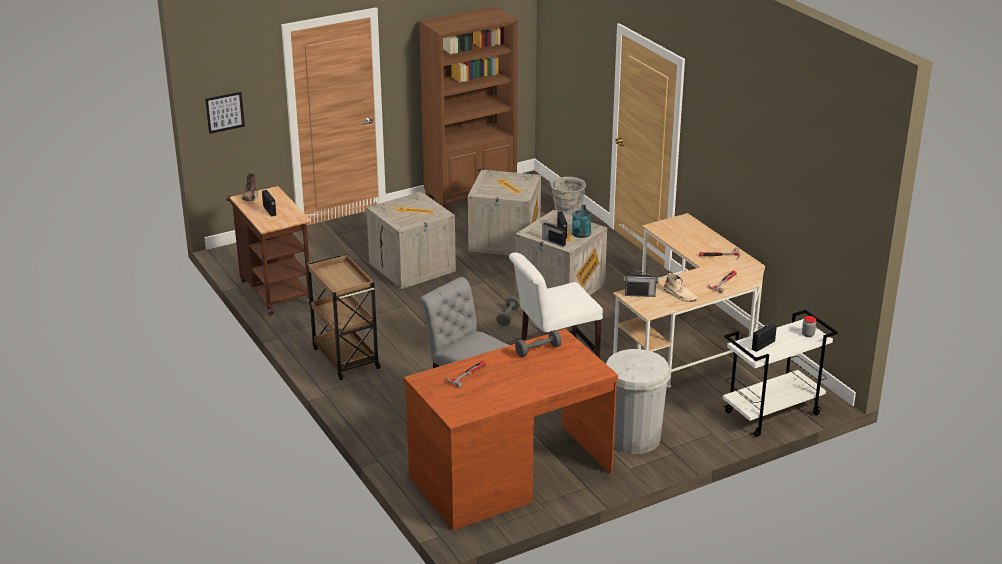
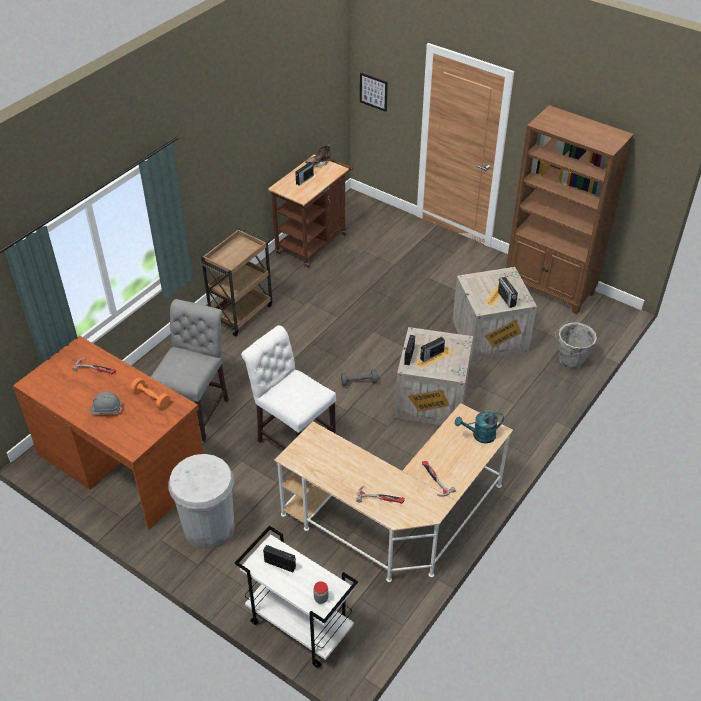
camera: 65 degrees right, 15 degrees up
(412, 266) = (402, 297): crate -> none
(533, 377) = (106, 409): none -> grey hard hat
(538, 350) = (151, 398): grey dumbbell -> orange dumbbell
(580, 235) = (435, 369): turquoise watering can -> turquoise watering can (479, 435)
(640, 294) = (319, 441): radio -> radio (506, 299)
(680, 295) = (334, 470): beige boot -> none

